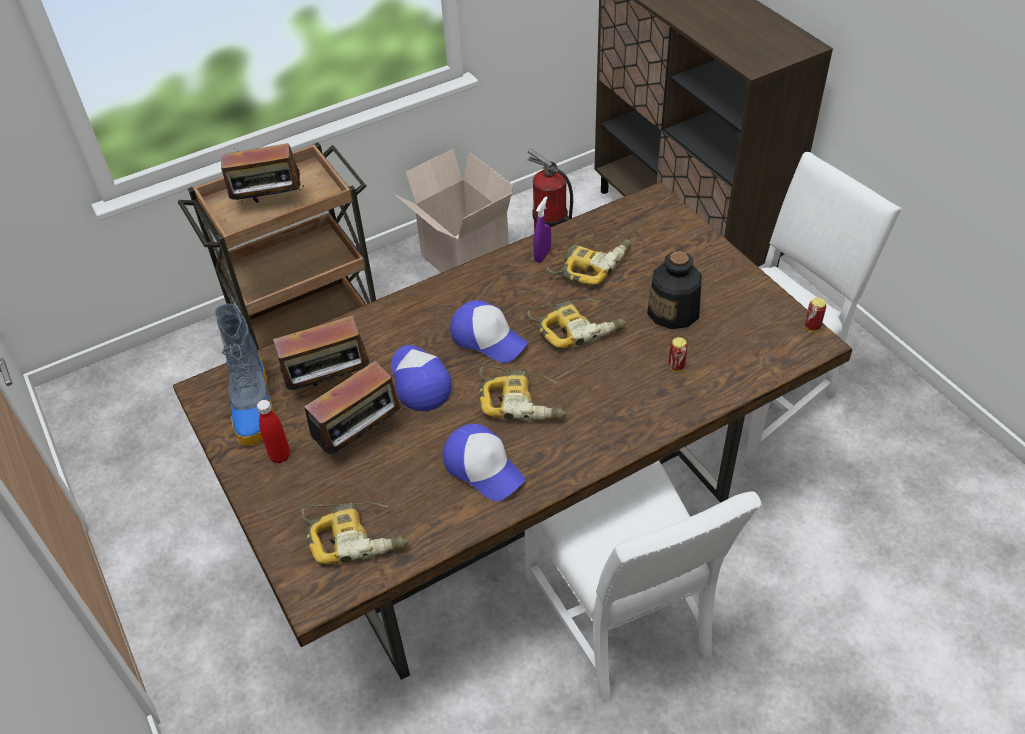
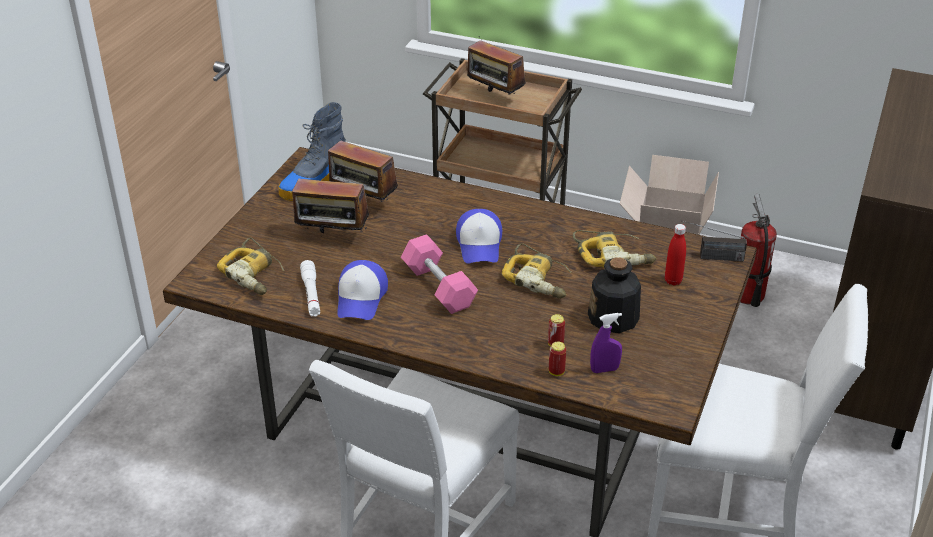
camera: 50 degrees right, 10 degrees down
(280, 456) = (286, 214): red bottle -> red bottle (673, 281)
(419, 381) = (406, 235): cap -> none
(438, 504) = (311, 294): none -> white flashlight
(522, 401) = (439, 287): power drill -> pink dumbbell
(542, 255) = (593, 229): purple spray bottle -> purple spray bottle (604, 369)
(648, 212) = (710, 257): none -> radio
(812, 327) = (688, 399): can -> can (556, 372)

